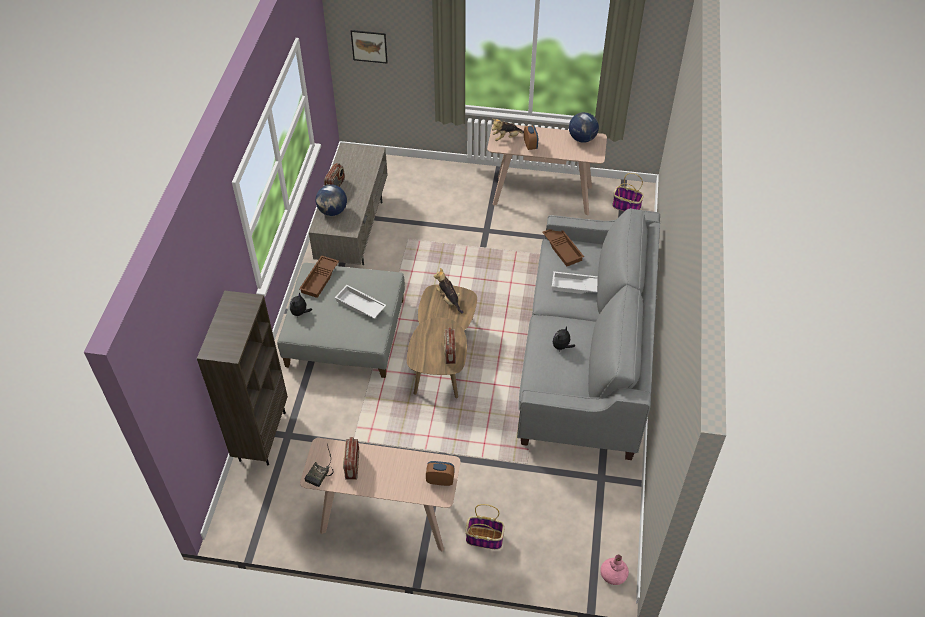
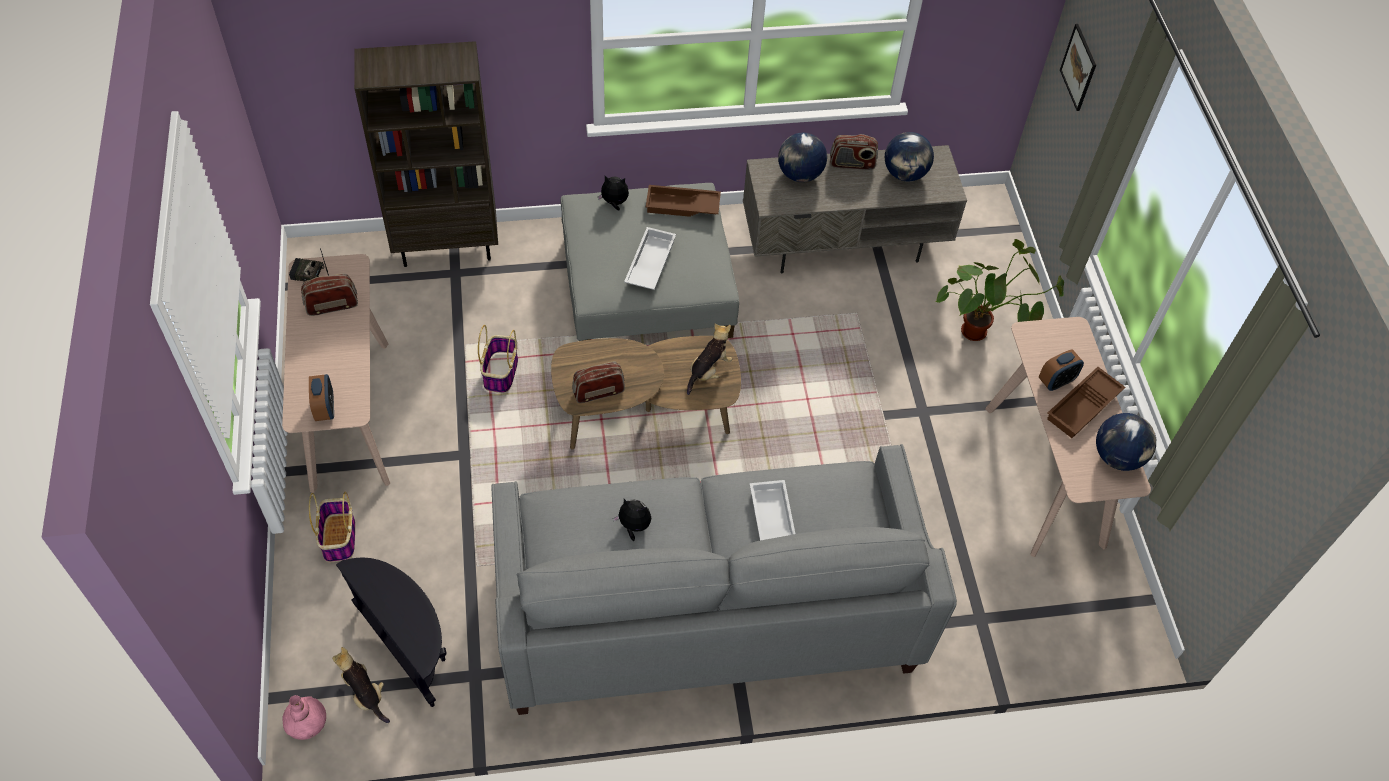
camera: 70 degrees right, 5 degrees up
(354, 166) = (905, 174): none -> globe
(441, 189) = (985, 329): none -> potted plant
(506, 138) = (1057, 343): plush toy -> plush toy (365, 694)
(563, 248) = (851, 489): brown tray -> brown tray (1084, 407)
(573, 510) = (408, 646): none -> black side table
(625, 206) = (1084, 614): basket -> basket (501, 372)

